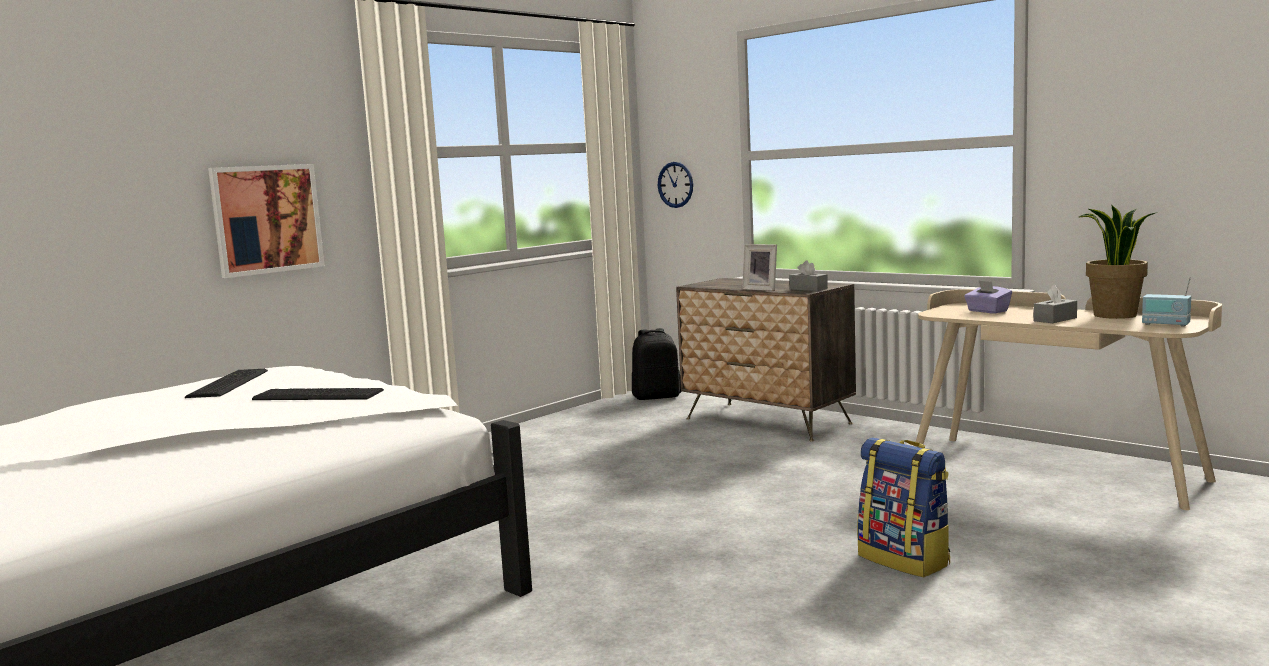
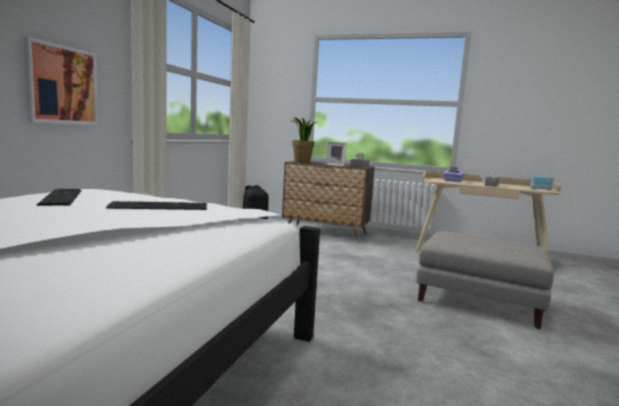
camera: 25 degrees left, 0 degrees up
(675, 184) = (269, 110): wall clock -> none
(905, 560) = (480, 301): backpack -> grey ottoman
(1114, 315) = (509, 185): potted plant -> potted plant (302, 162)

